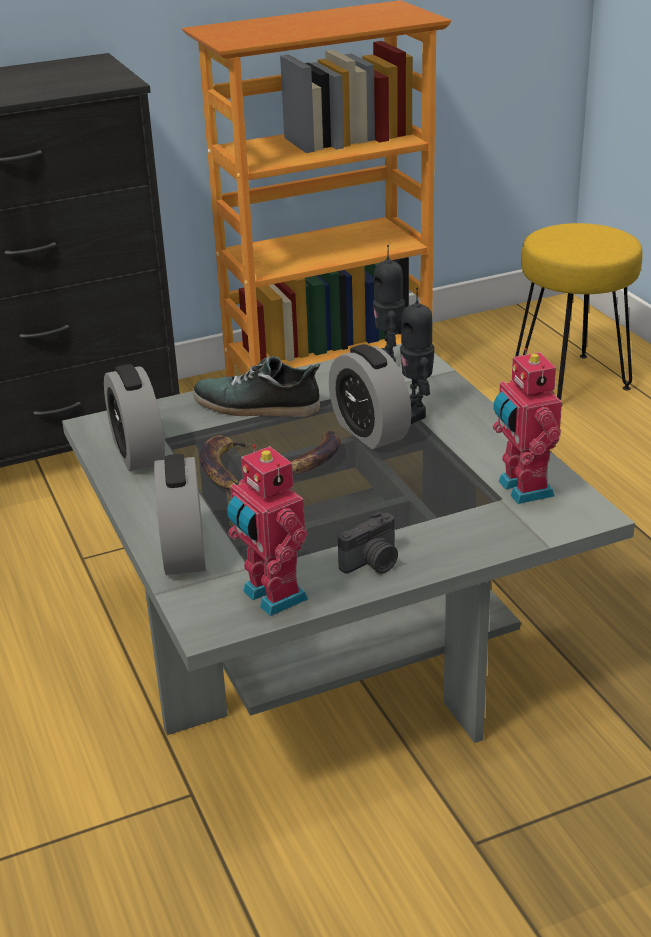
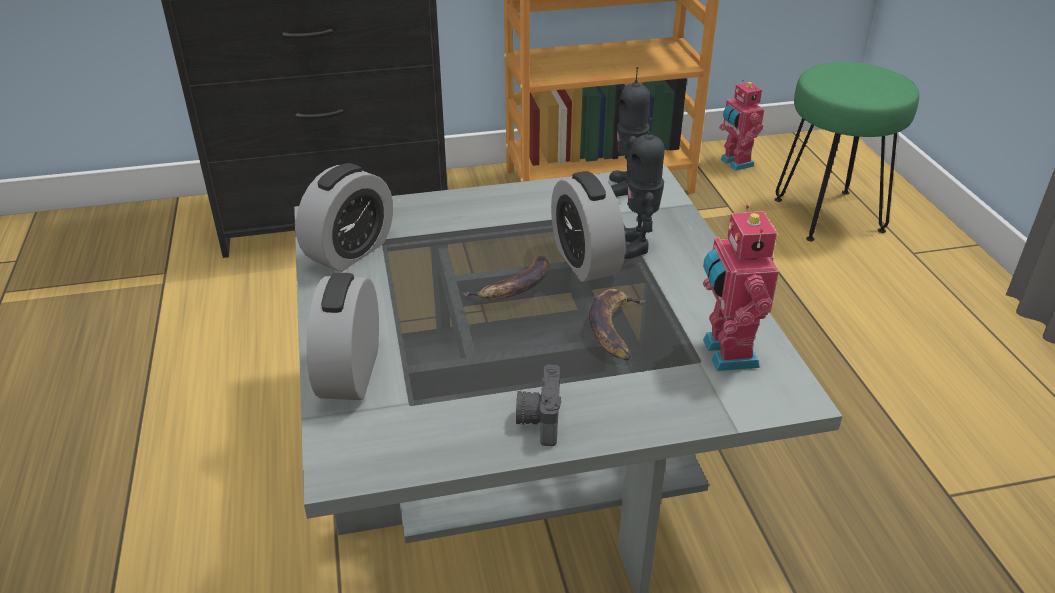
camera: 10 degrees right, 5 degrees up
(138, 452) = (350, 251): alarm clock -> alarm clock turned 135 degrees counterclockwise
(225, 469) = (427, 282): banana -> banana (615, 328)
(256, 406) = (483, 216): shoe -> none
(271, 597) = (418, 443): toy robot -> toy robot (735, 163)
(373, 563) = (539, 420): camera -> camera turned 120 degrees clockwise
(572, 380) = (830, 215): yellow stool -> green stool

